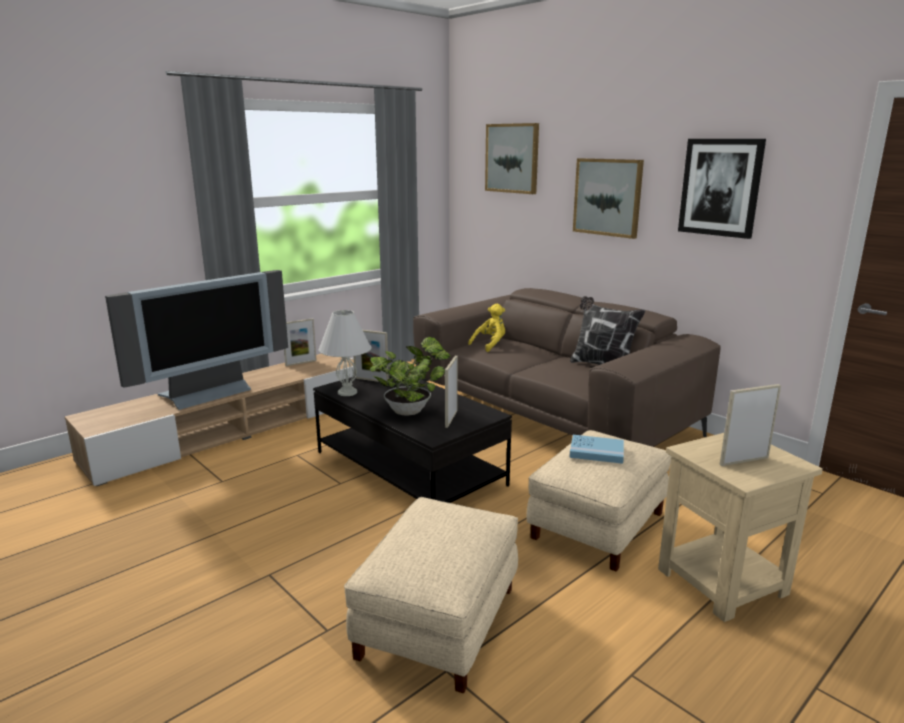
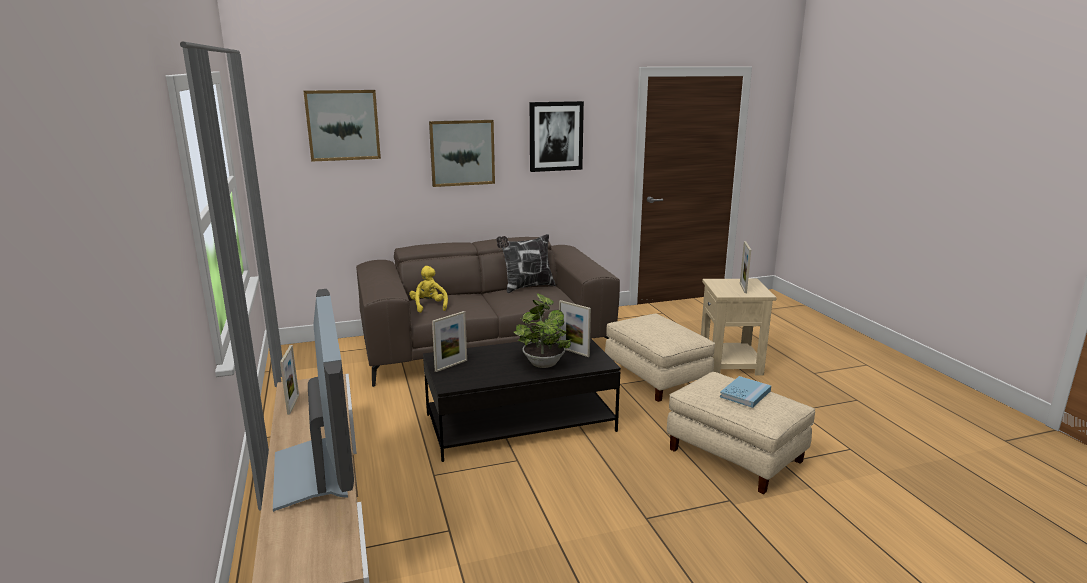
camera: 65 degrees left, 0 degrees up
(347, 392) = (471, 380): white table lamp -> none
(596, 451) = (656, 326): blue book -> blue book (745, 394)

